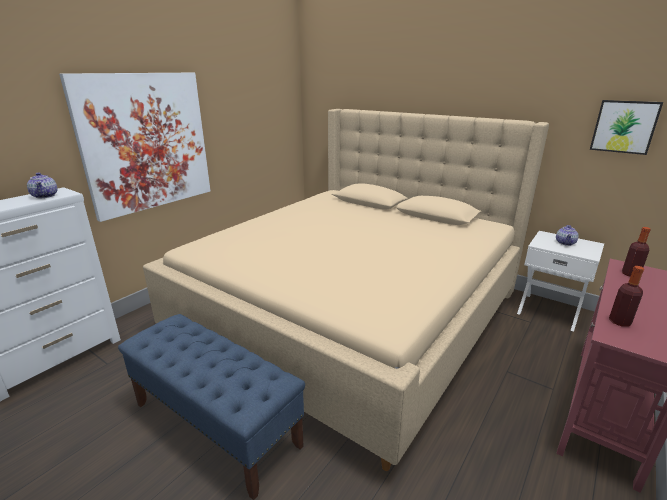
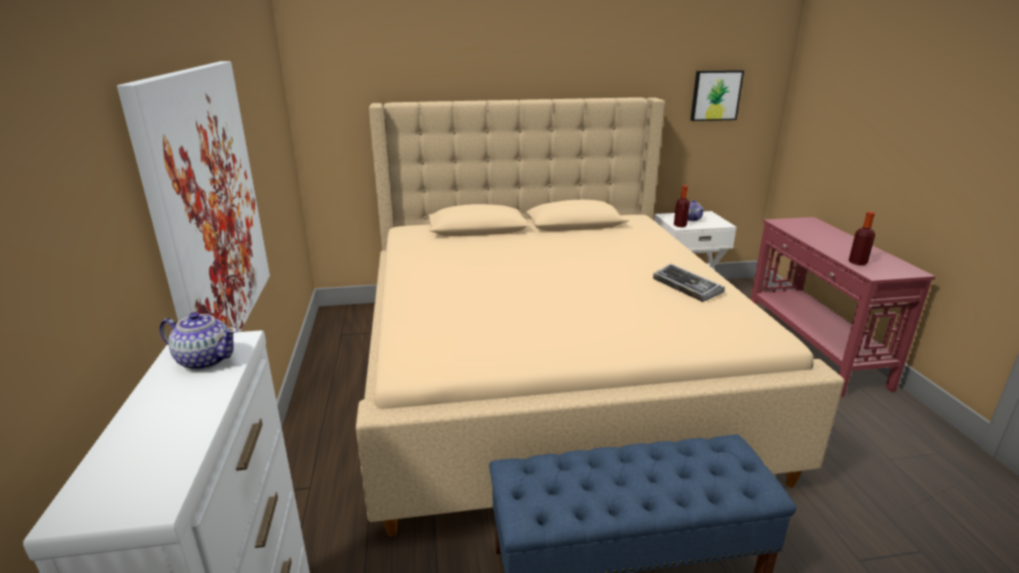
camera: 45 degrees left, 0 degrees up
(411, 275) = (688, 287): none -> keyboard
(630, 274) = (795, 227): bottle -> bottle (680, 225)

